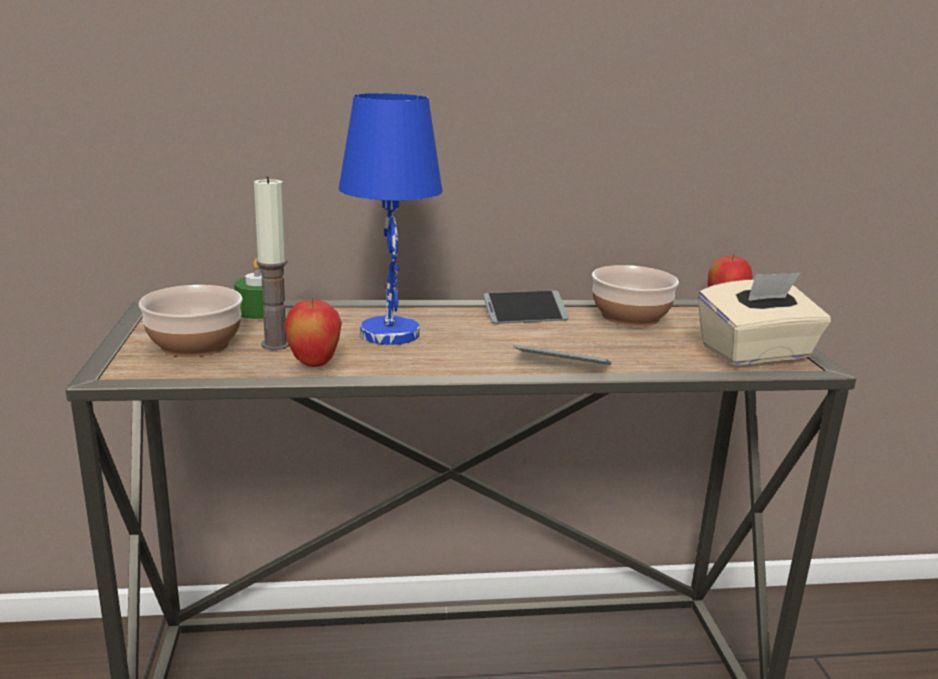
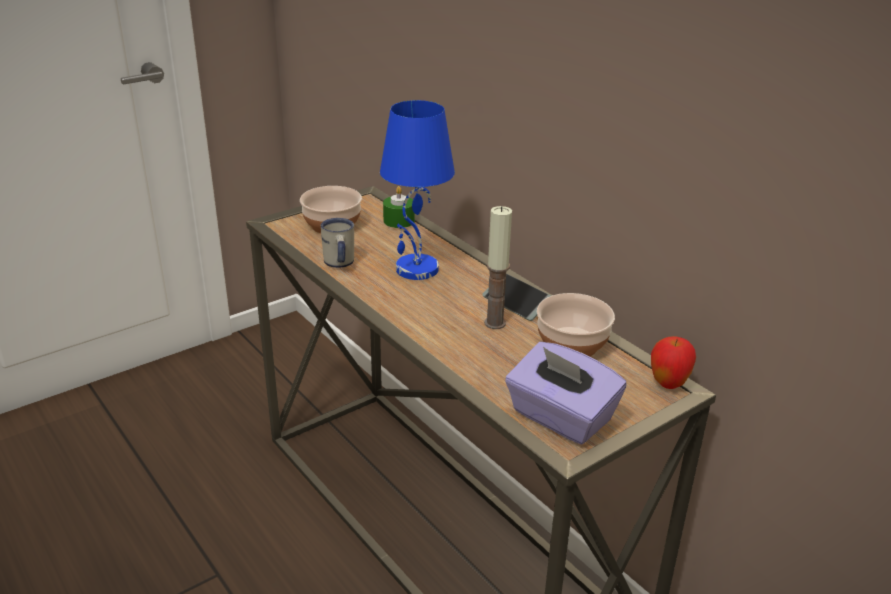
camera: 60 degrees right, 10 degrees up
(275, 344) = (358, 244): candle -> candle (495, 323)
(314, 364) = (339, 264): apple -> white mug
(562, 365) = (435, 340): phone -> none
(756, 353) = (560, 418): beige tissue box -> purple tissue box

